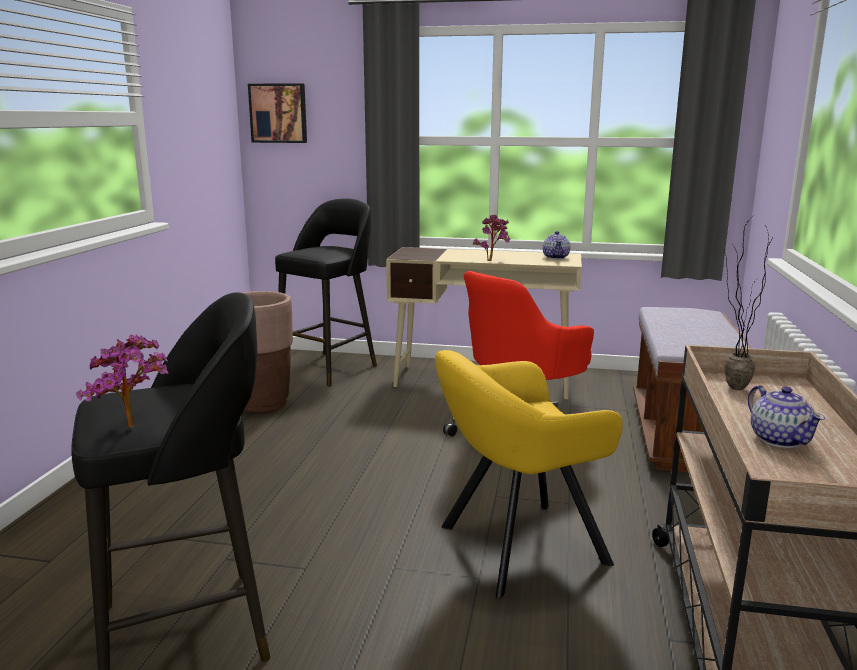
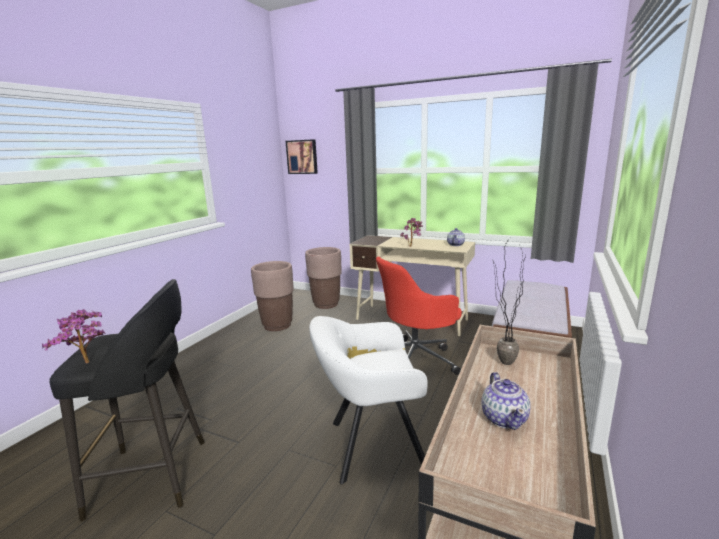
camera: 15 degrees right, 0 degrees up
(329, 368) = (326, 304): black stool -> brown planter
(515, 546) = (371, 445): yellow armchair -> white armchair

